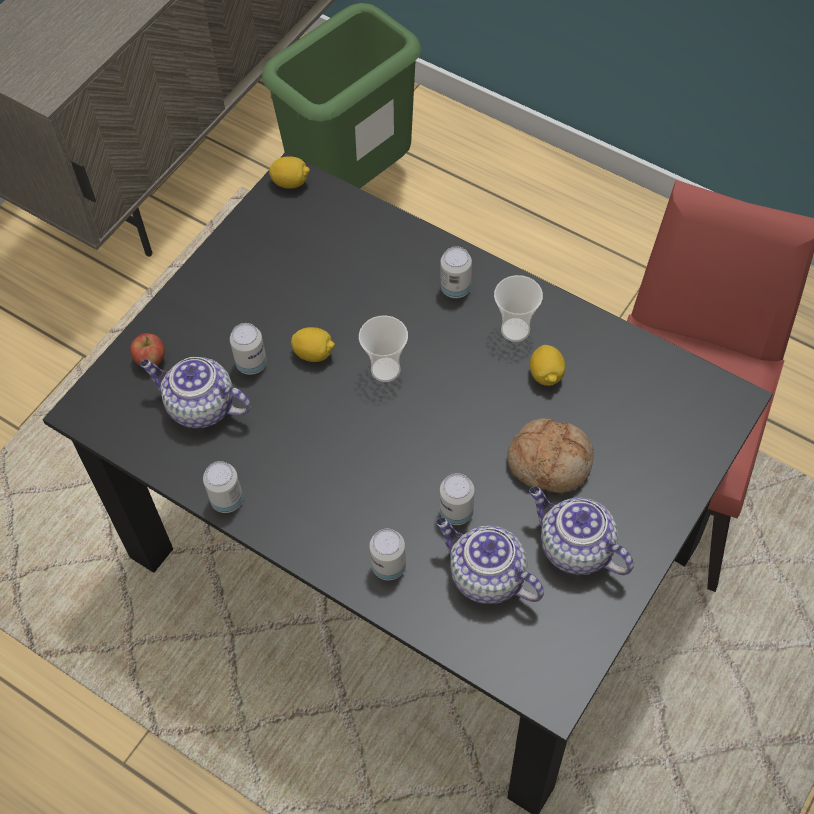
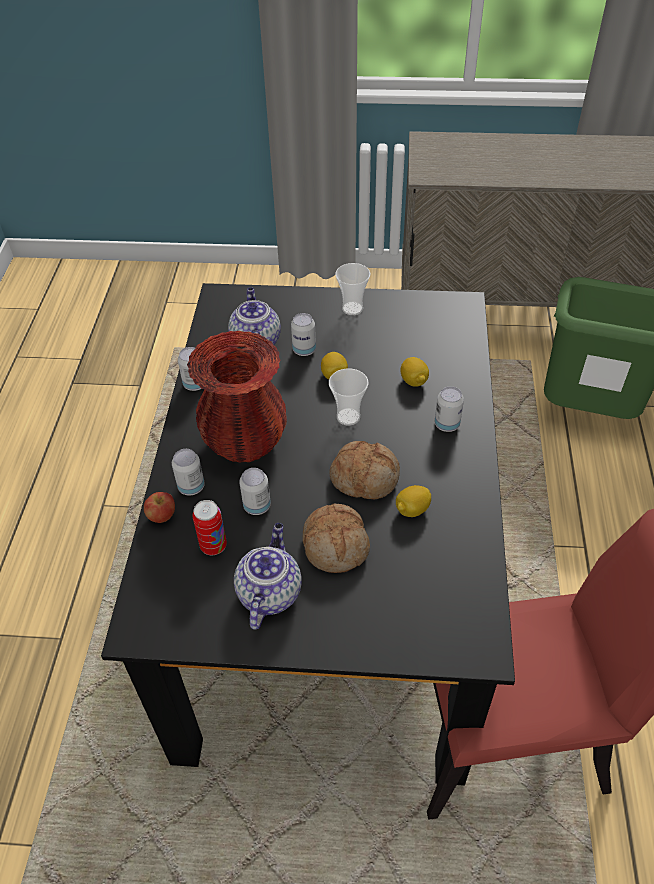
camera: 60 degrees right, 10 degrees down
(150, 360) = (274, 306): apple -> apple (162, 516)
(291, 182) = (461, 305): lemon -> lemon (413, 381)
(357, 485) = (245, 442): none -> red vase
(479, 394) = (365, 477): none -> bread
(485, 576) = (213, 546): teapot -> can
(515, 330) = (438, 474): cup -> cup (352, 308)

